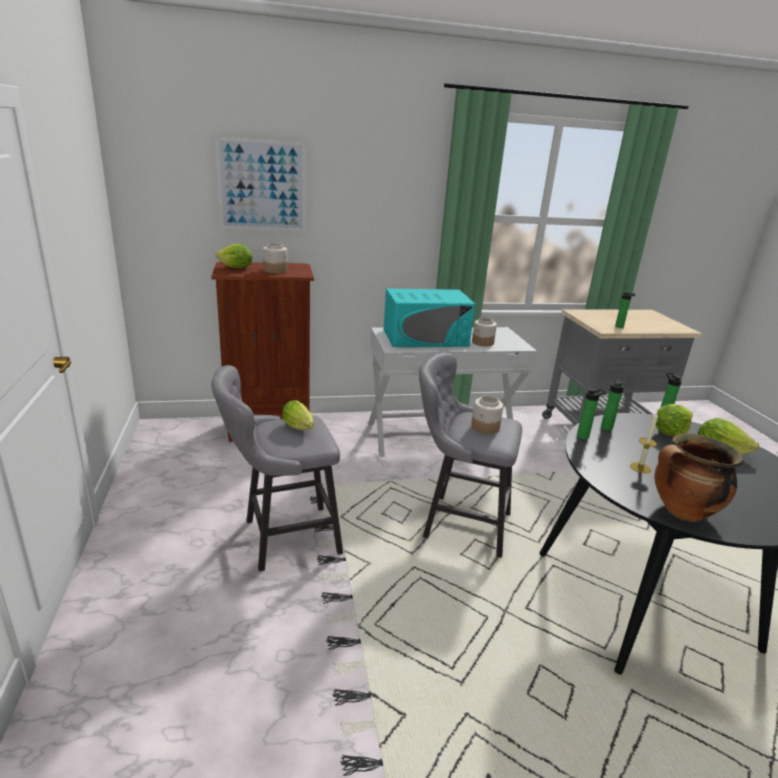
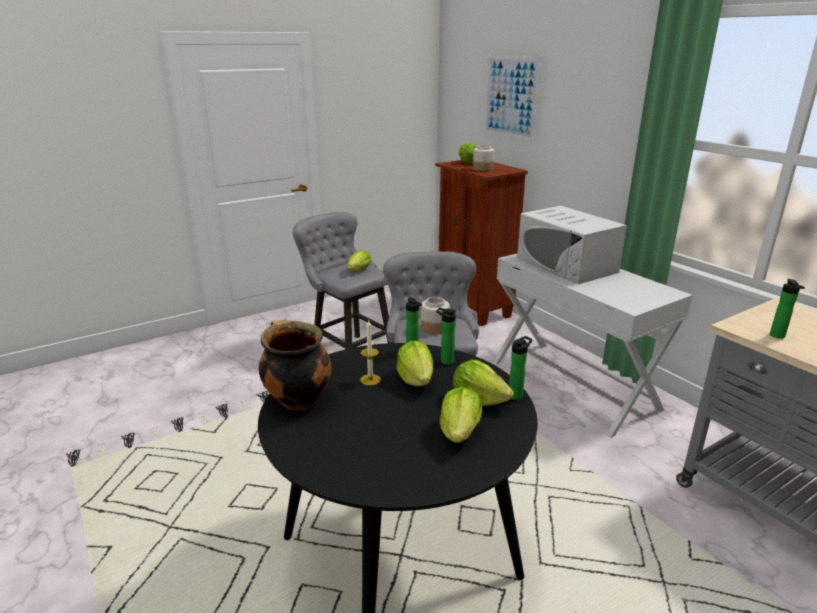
camera: 70 degrees right, 0 degrees up
(425, 338) = (566, 265): turquoise microwave -> white microwave
(482, 342) = (603, 288): jar -> none
(639, 448) = (416, 379): none -> lettuce

